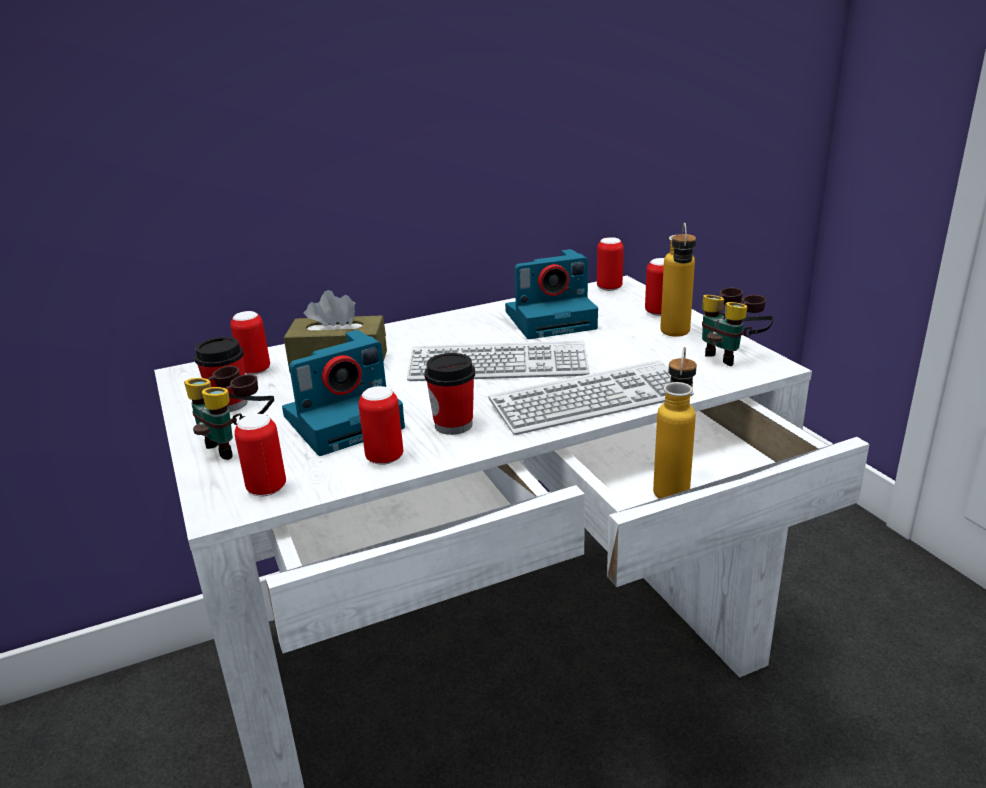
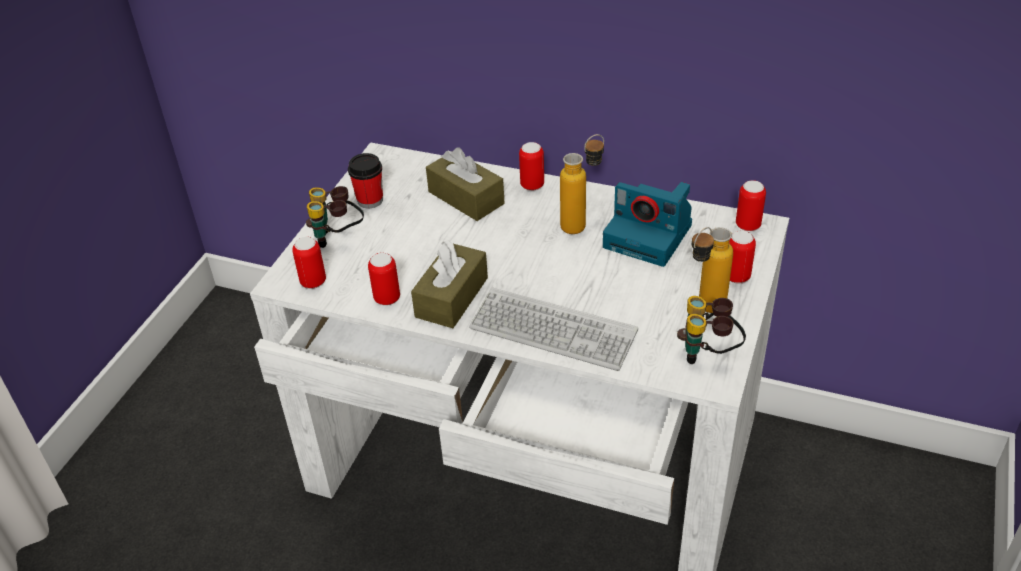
camera: 45 degrees right, 15 degrees up
(255, 370) = (415, 177): can -> can (532, 185)
(345, 420) = (406, 254): camera -> none
(453, 425) = (451, 297): cup -> brown tissue box
(498, 365) = (548, 261): keyboard -> none
(673, 486) = (565, 426): bottle -> bottle (582, 224)

